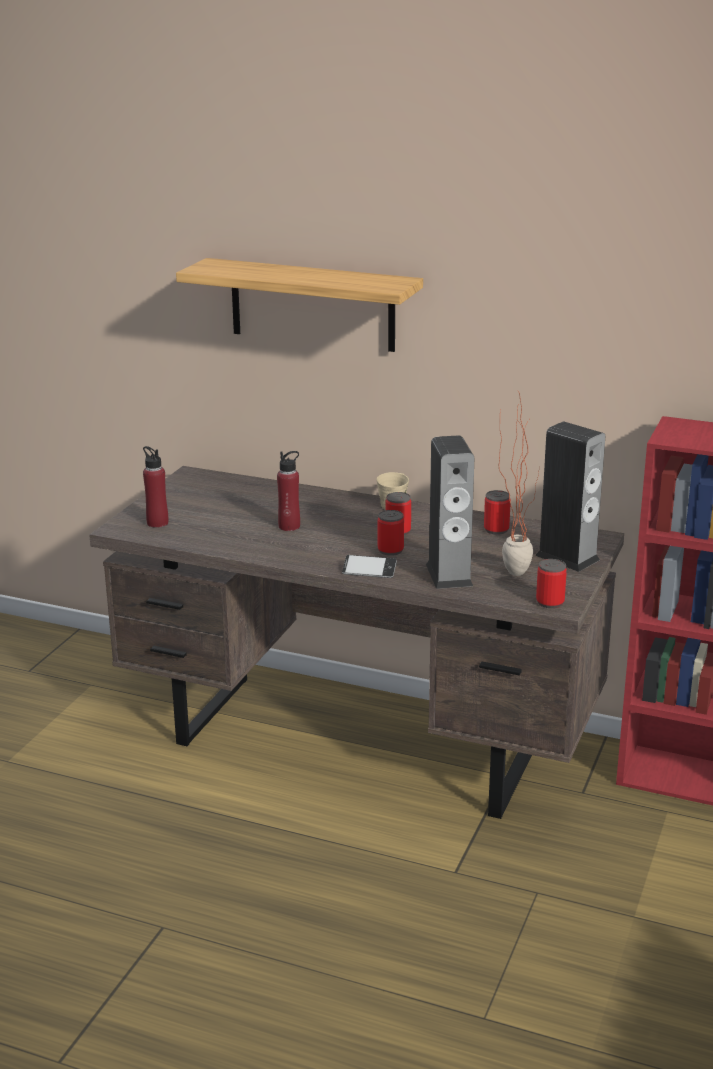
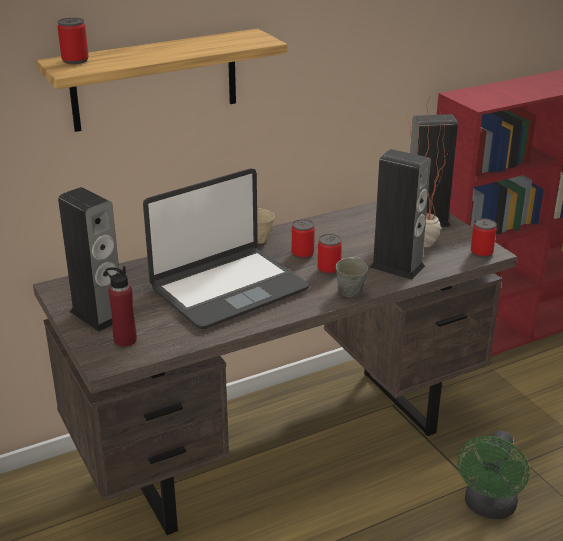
camera: 50 degrees left, 5 degrees up
(176, 501) = (98, 314): none -> speaker
(289, 526) = (228, 288): red bottle -> laptop
(369, 571) = (350, 290): phone -> grey mug
(432, 896) = (488, 508): none -> green fan
(496, 529) = (352, 223): can -> can (75, 60)

